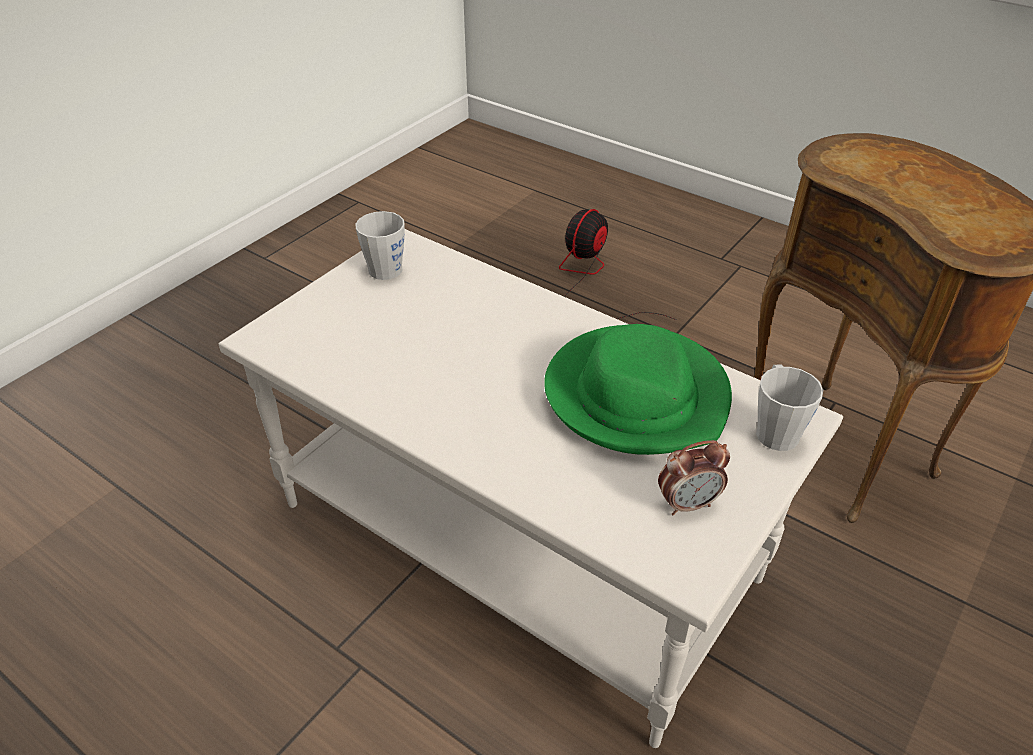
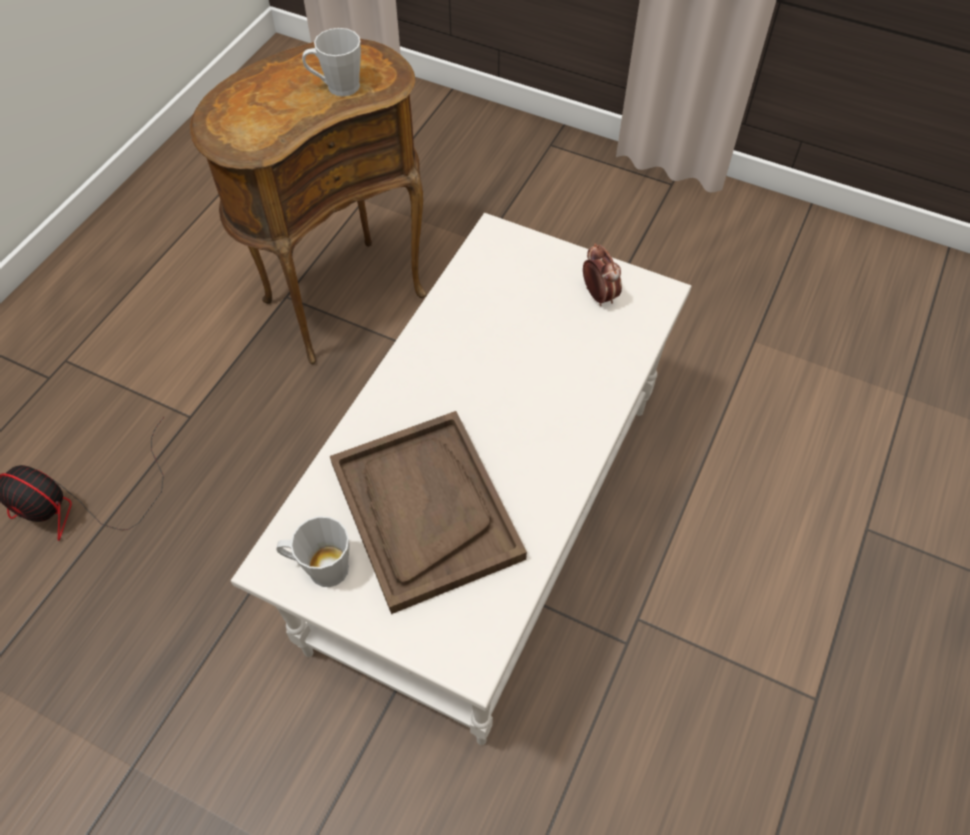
camera: 100 degrees left, 15 degrees up
(419, 325) = (425, 510): none -> brown tray
(637, 395) = (492, 330): green hat -> none
(775, 429) = (510, 248): grey mug -> grey mug (337, 87)

